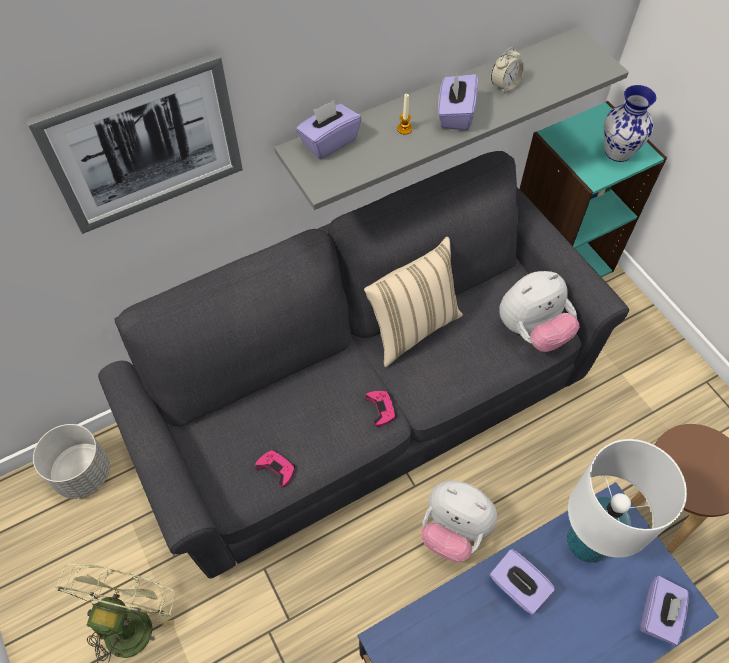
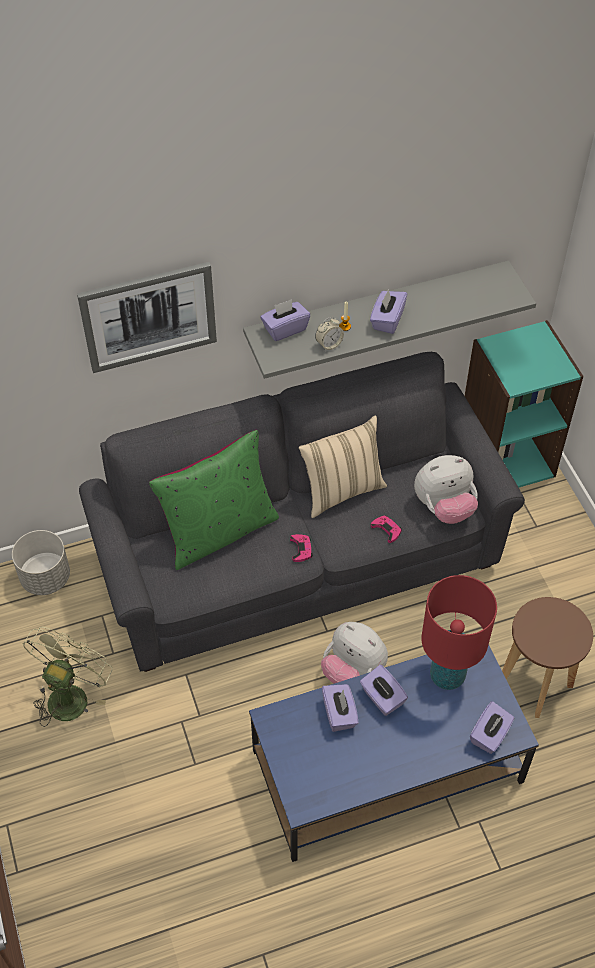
camera: 10 degrees right, 5 degrees down
(276, 468) = (208, 581): pink game controller -> pink game controller (387, 530)
(278, 400) = (219, 531): none -> green pillow
(471, 619) = (339, 714): none -> purple tissue box
(504, 86) = (432, 302): alarm clock -> alarm clock (329, 344)
(586, 542) = (447, 675): white table lamp -> red table lamp
(617, 151) = (541, 365): vase -> none

